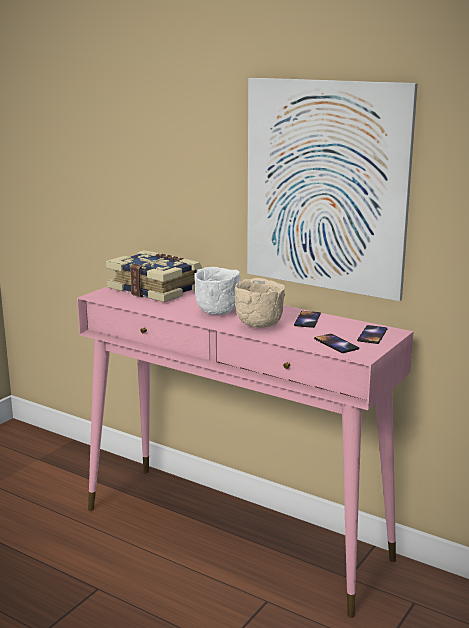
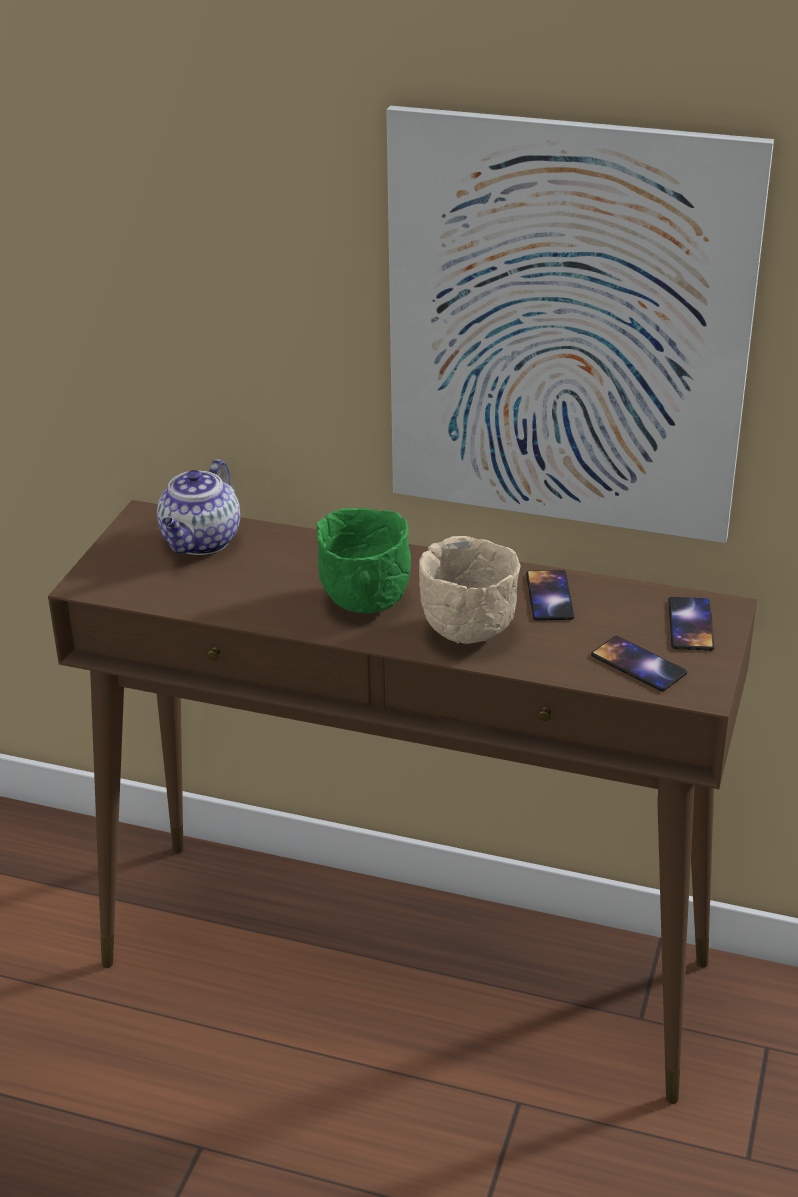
camera: 15 degrees left, 15 degrees up
(156, 289) = (201, 542): book -> teapot
(218, 312) = (366, 600): white bowl -> green bowl
(236, 534) = (407, 964): pink console table -> brown console table

